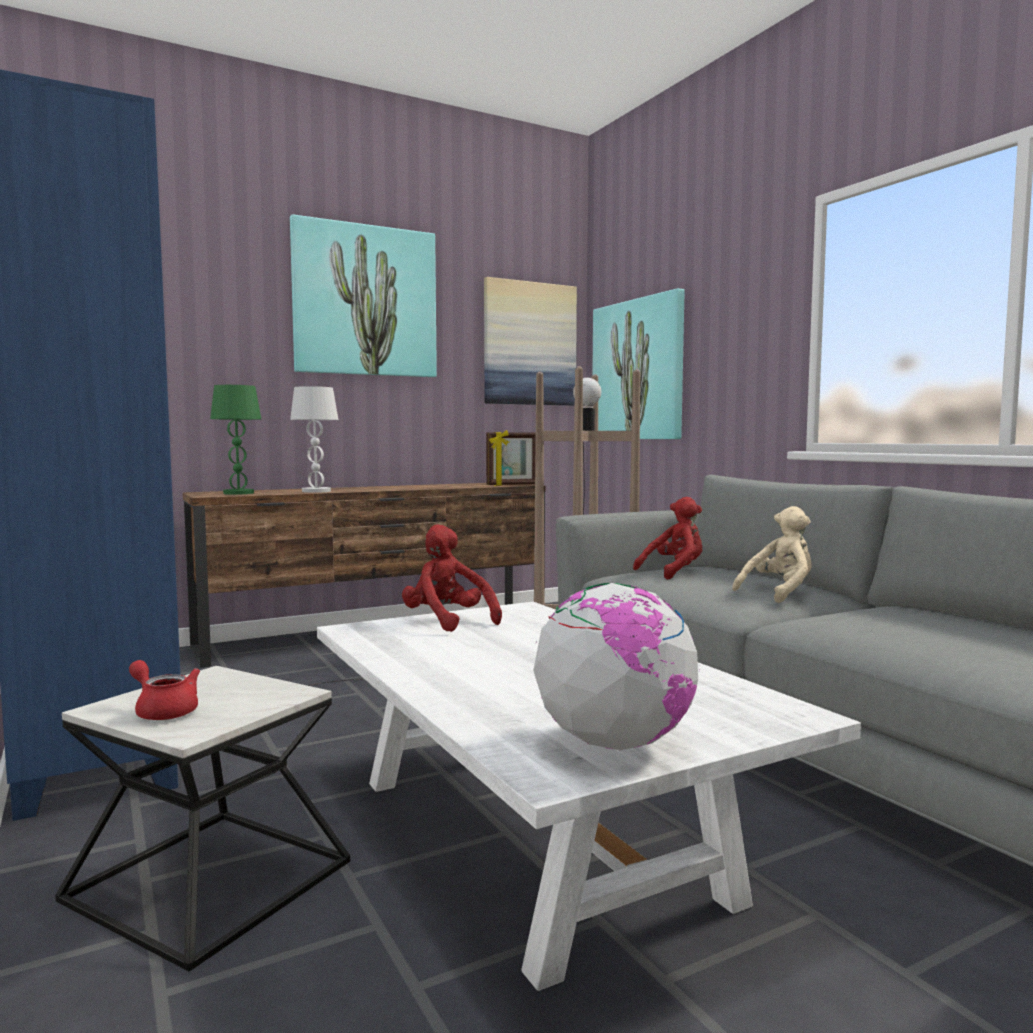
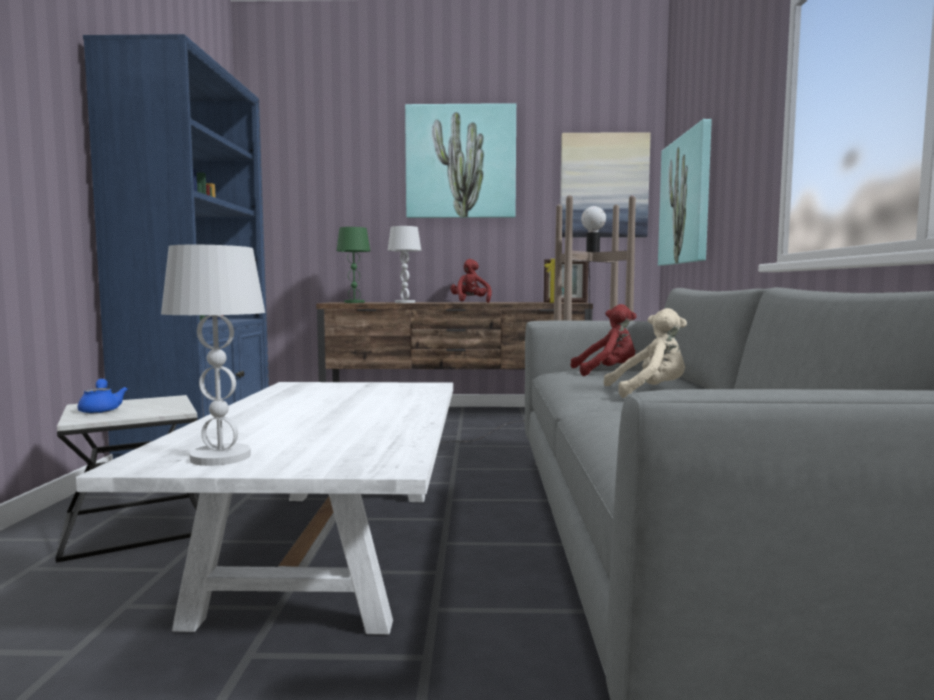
camera: 30 degrees right, 0 degrees up
(163, 711) = (101, 409): red teapot -> blue teapot
(447, 622) = (355, 387): red plush toy -> red plush toy (470, 302)
(614, 743) = (221, 457): globe -> white table lamp

